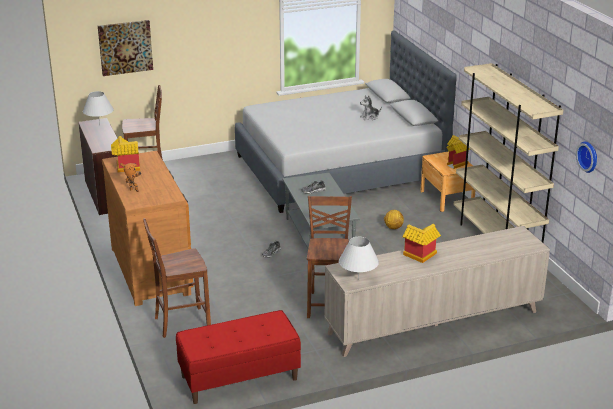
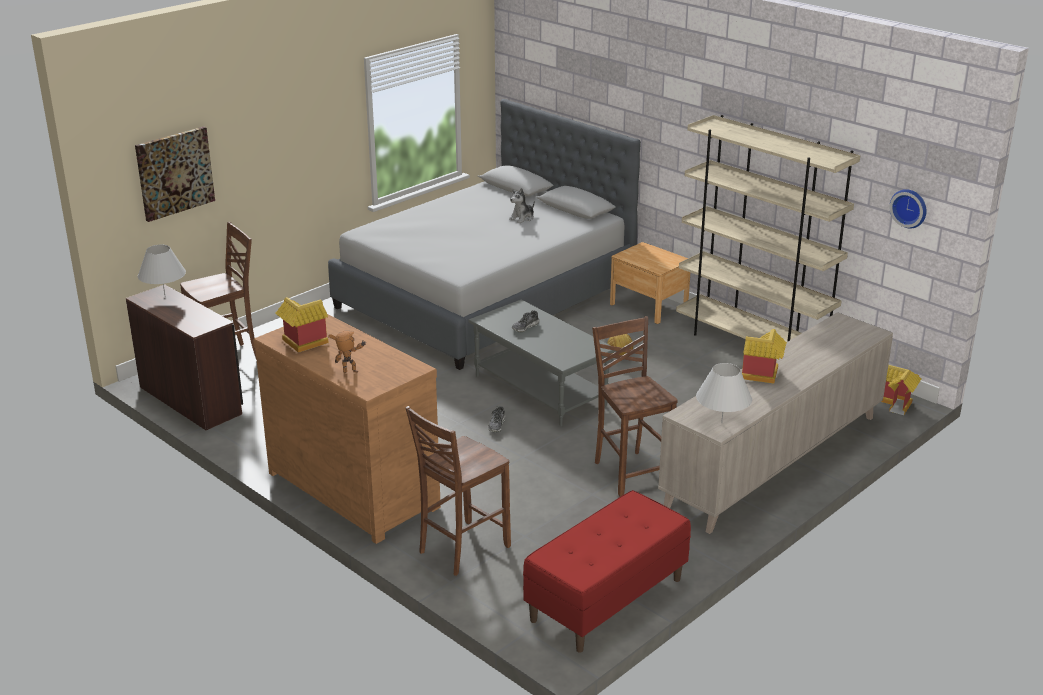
camera: 25 degrees left, 0 degrees up
(457, 163) = (661, 257): toy house -> toy house (898, 405)

